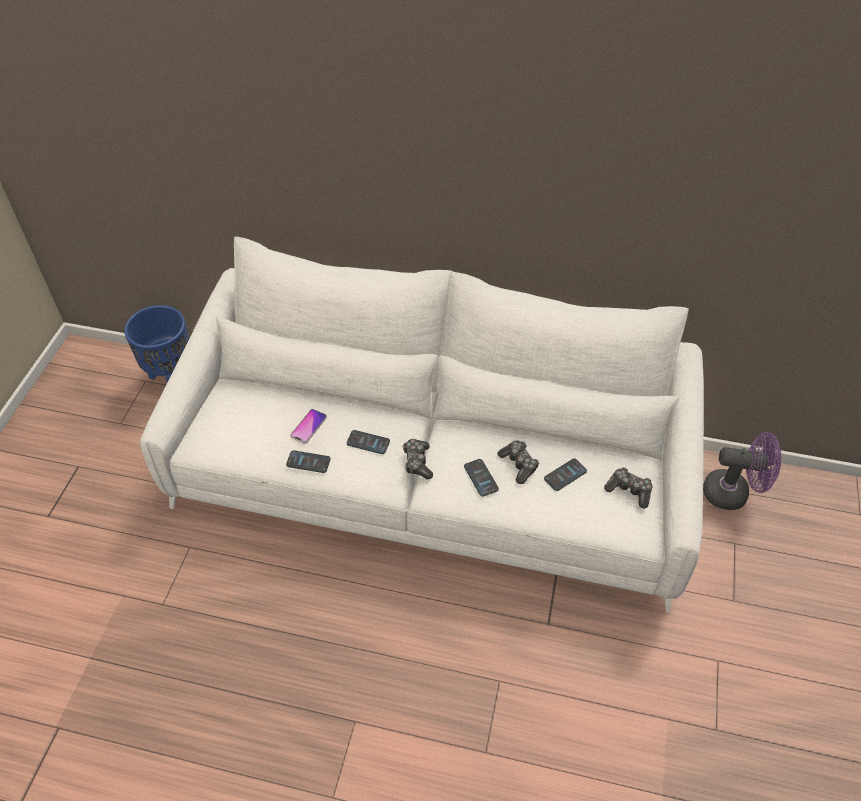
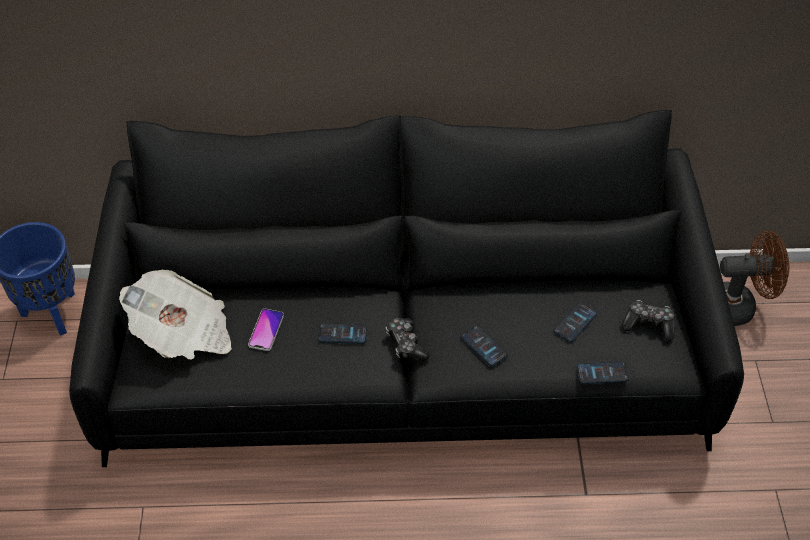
camera: 15 degrees left, 0 degrees up
(243, 416) = (183, 334): none -> newspaper
(308, 462) = (280, 371): phone -> phone (602, 373)
(431, 481) = (405, 365): white sofa -> black sofa
(519, 464) = (521, 322): game controller -> none
(733, 493) = (738, 306): purple fan -> brown fan

